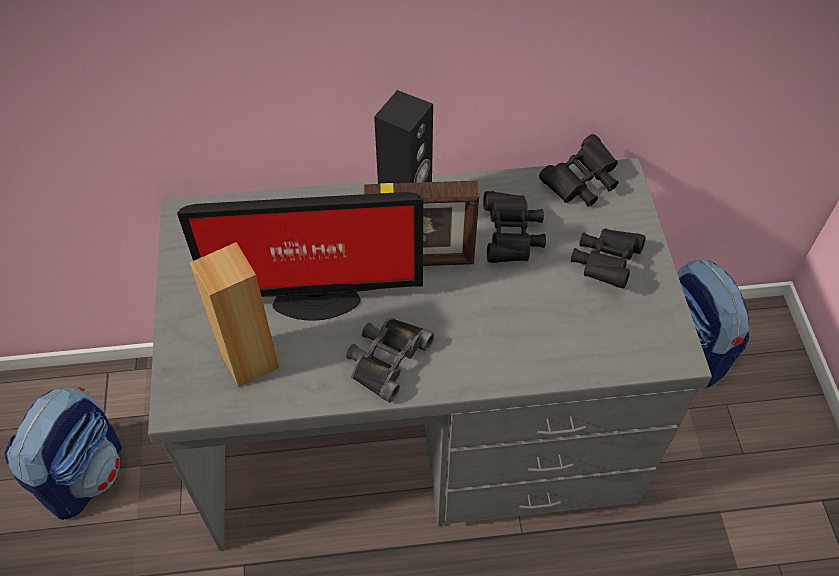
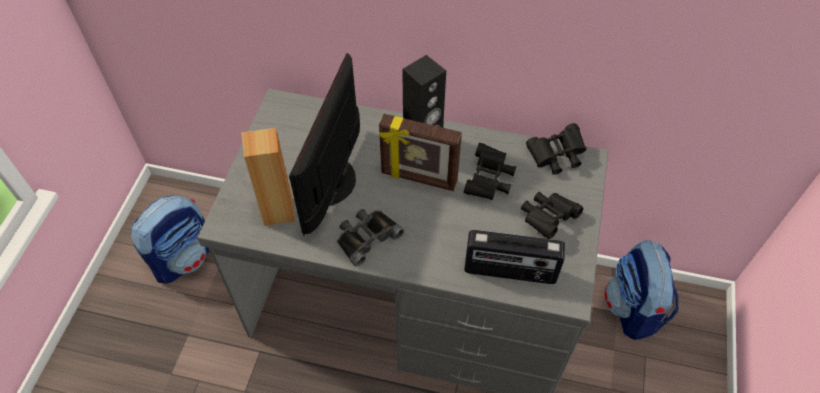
camera: 20 degrees right, 0 degrees up
(314, 297) = (337, 181): monitor -> monitor turned 90 degrees clockwise
(589, 345) = (510, 271): none -> radio

